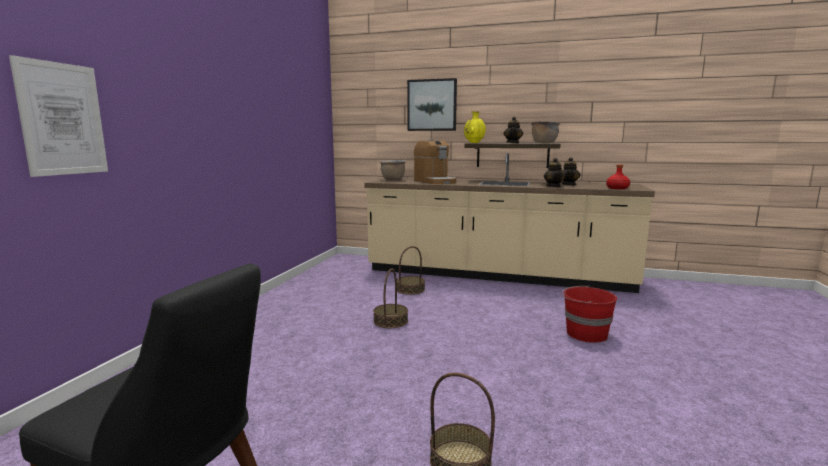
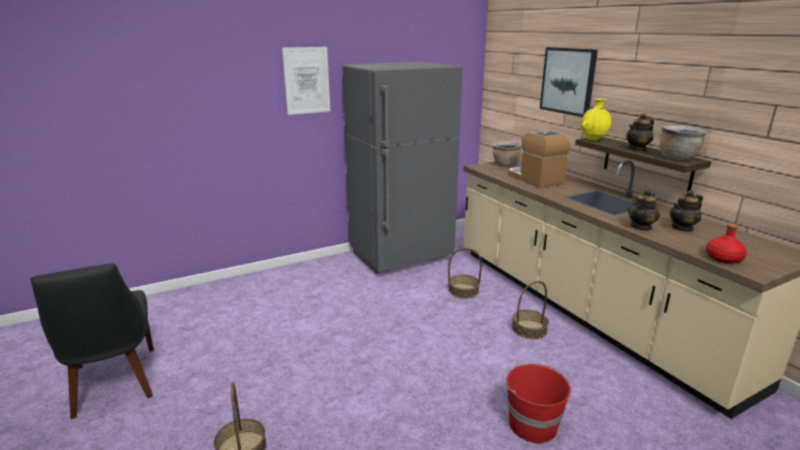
camera: 45 degrees right, 10 degrees up
(62, 119) = (170, 120): picture -> picture (306, 80)
(319, 286) = (402, 257): none -> grey fridge
(390, 321) = (392, 316): basket -> basket (529, 329)
(434, 181) = (534, 179): coffee machine -> coffee machine turned 135 degrees clockwise

